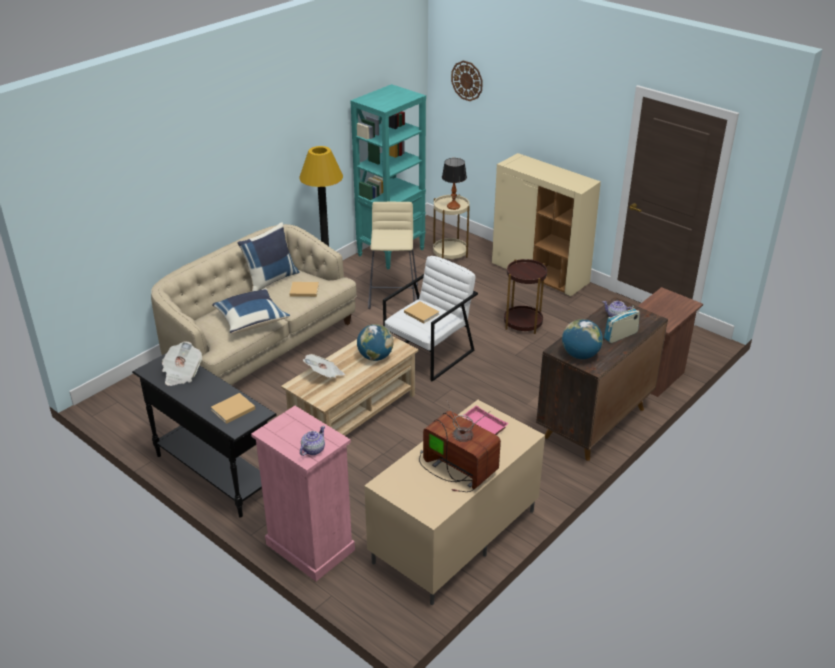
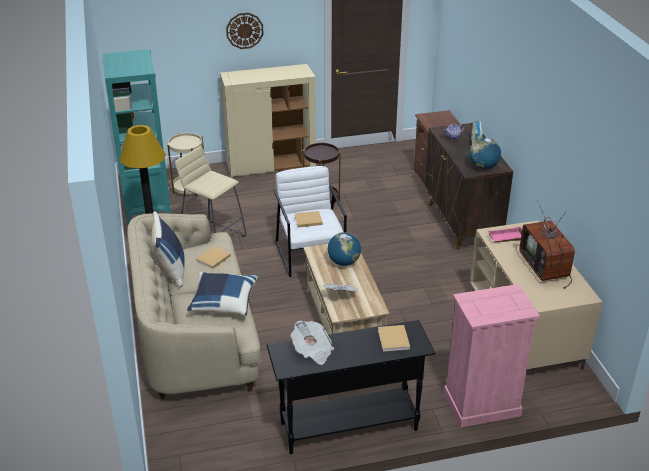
camera: 55 degrees left, 0 degrees up
(313, 450) = (518, 304): teapot -> none
(453, 206) = (188, 143): table lamp -> none
(456, 469) = (546, 267): television -> television turned 90 degrees counterclockwise
(467, 80) = (147, 27): wall clock -> wall clock (244, 30)

